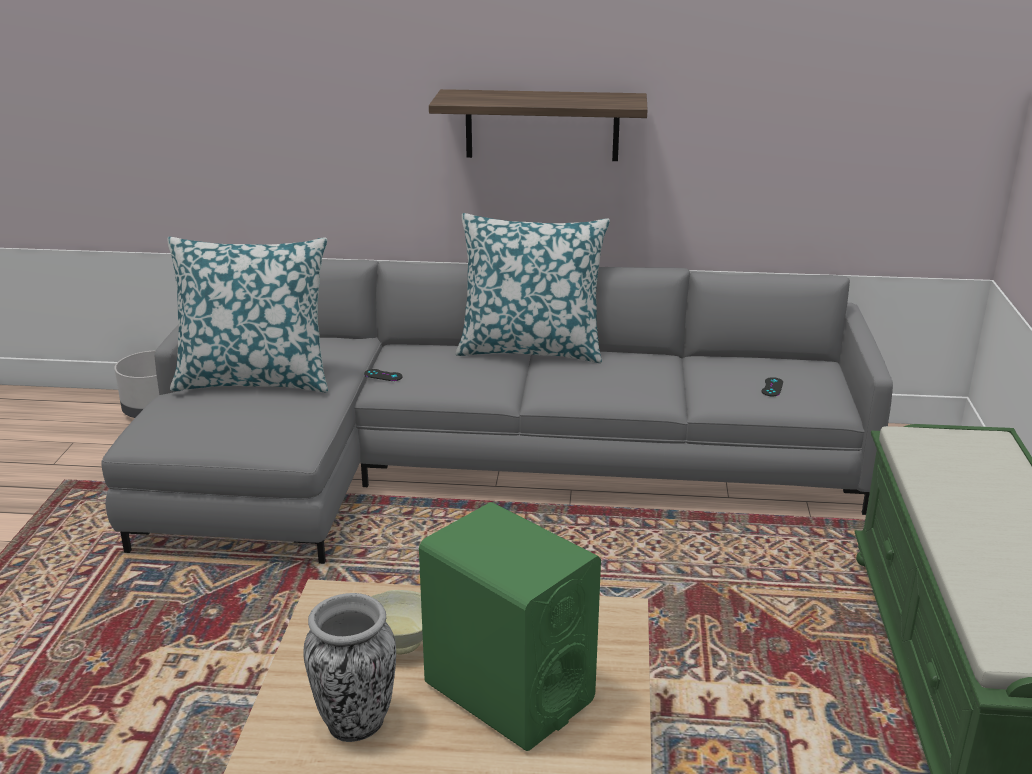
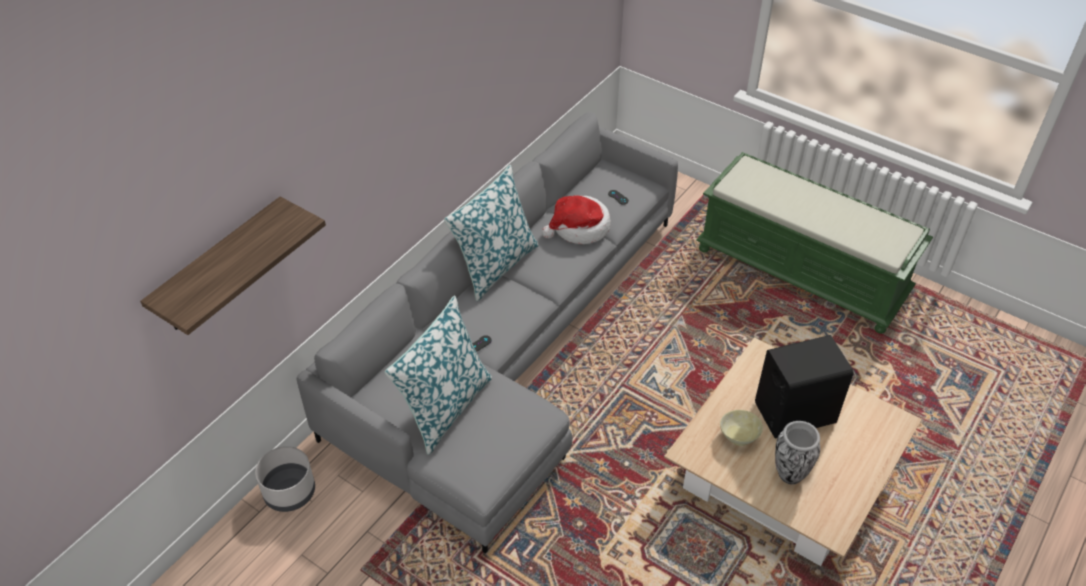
camera: 60 degrees left, 20 degrees up
(508, 692) = (794, 413): green speaker -> black speaker
(542, 125) = (447, 133): shelf -> shelf (220, 267)
(670, 378) = (579, 228): none -> hat

